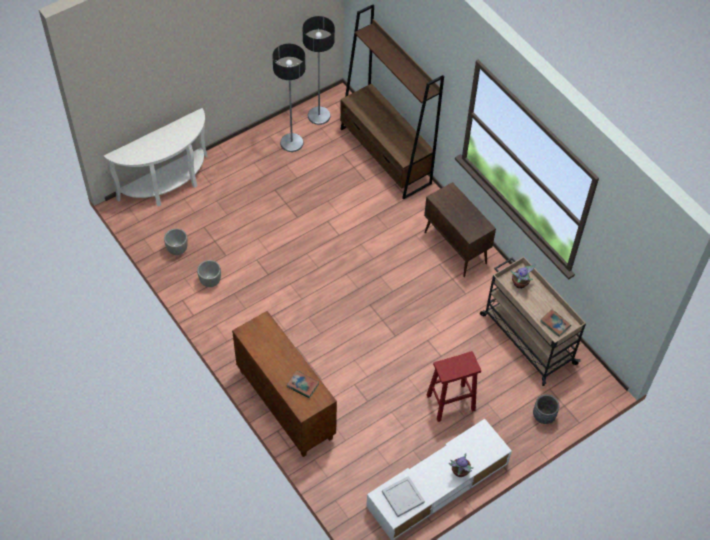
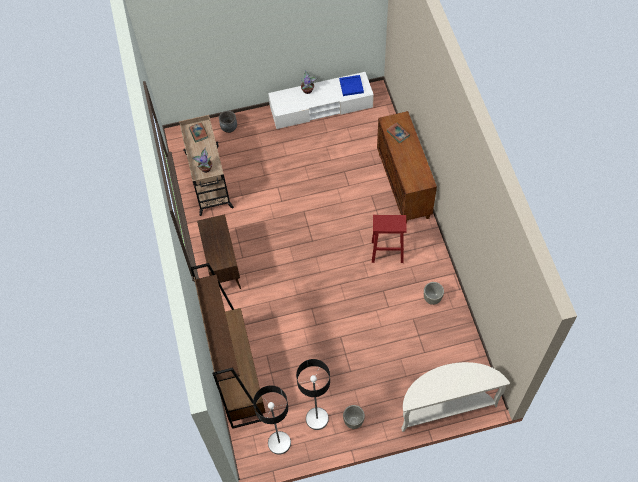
camera: 155 degrees left, 5 degrees up
(177, 250) = (452, 336): grey planter -> grey planter (353, 421)
(403, 497) = (351, 86): white tray -> blue tray
(451, 402) = (286, 154): red stool -> red stool (386, 252)

